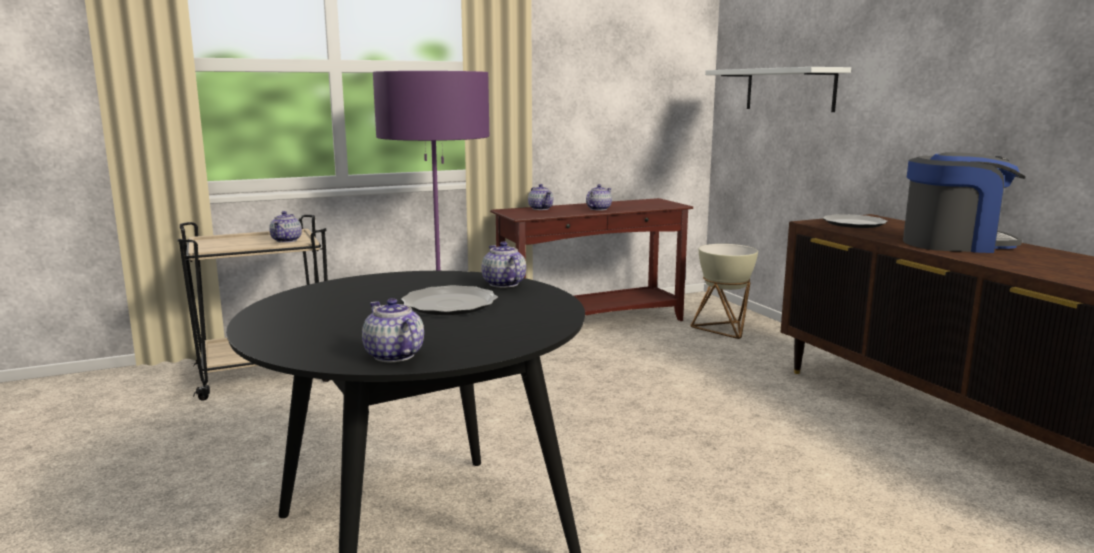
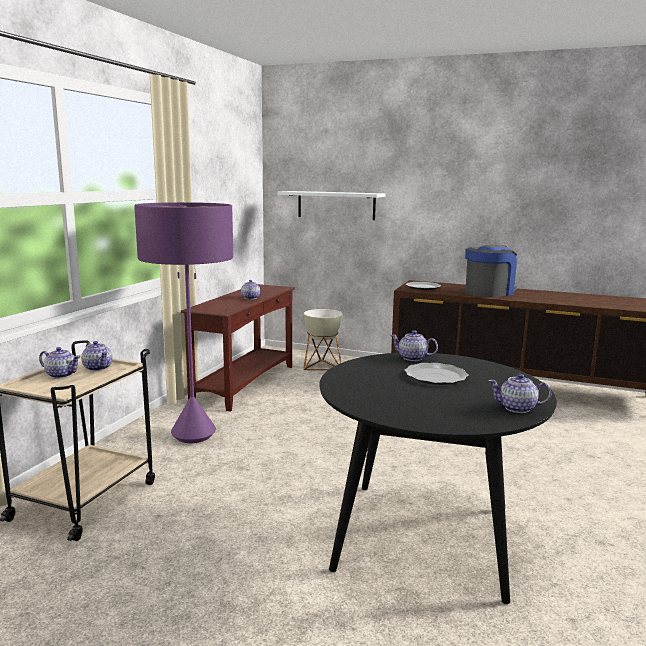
camera: 45 degrees left, 0 degrees up
(540, 208) = (213, 303): teapot -> teapot (61, 375)

